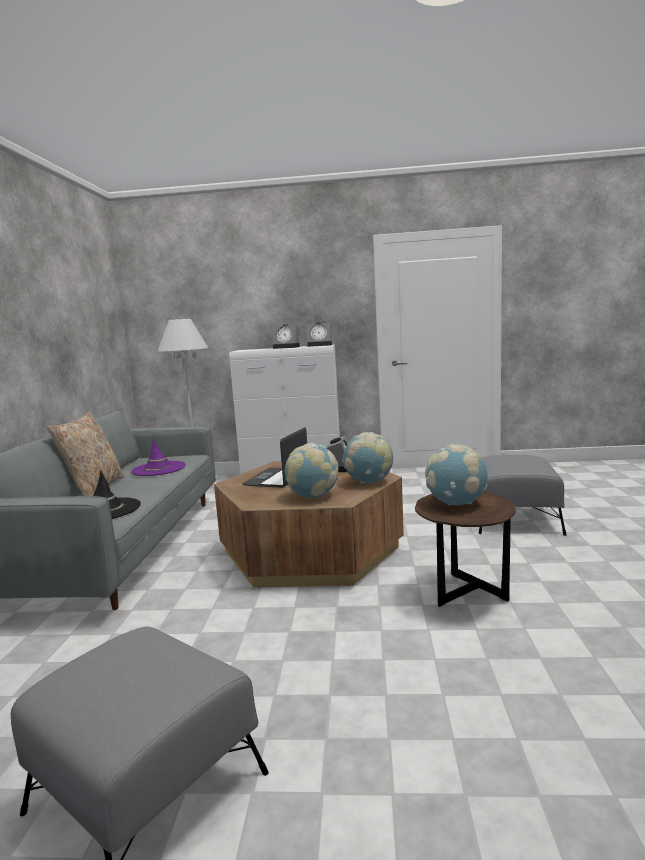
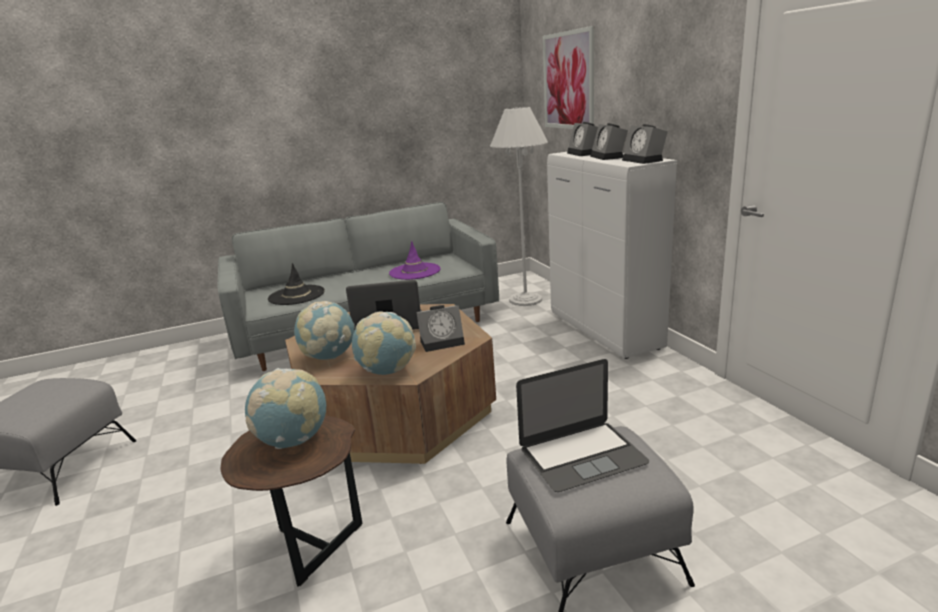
camera: 65 degrees right, 10 degrees up
(94, 489) = (352, 273): beige pillow -> none
(200, 302) = (568, 81): none -> picture
(257, 349) = (585, 153): none -> alarm clock
(508, 462) = (582, 455): none -> laptop

